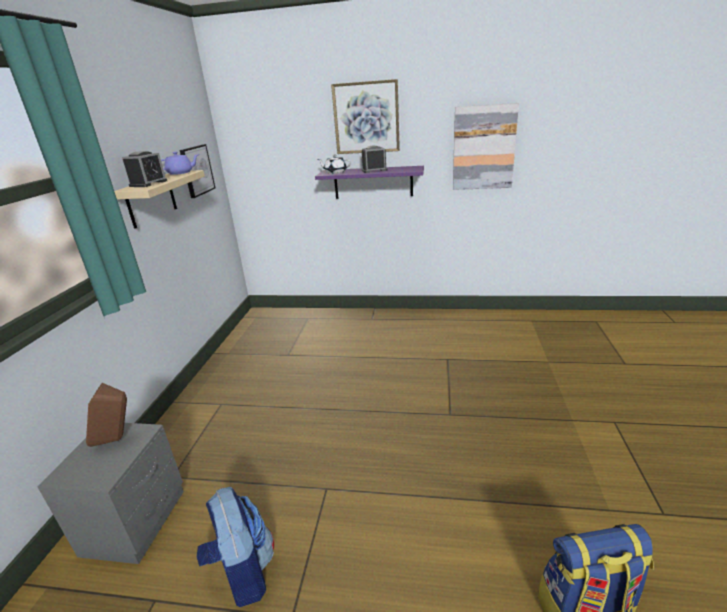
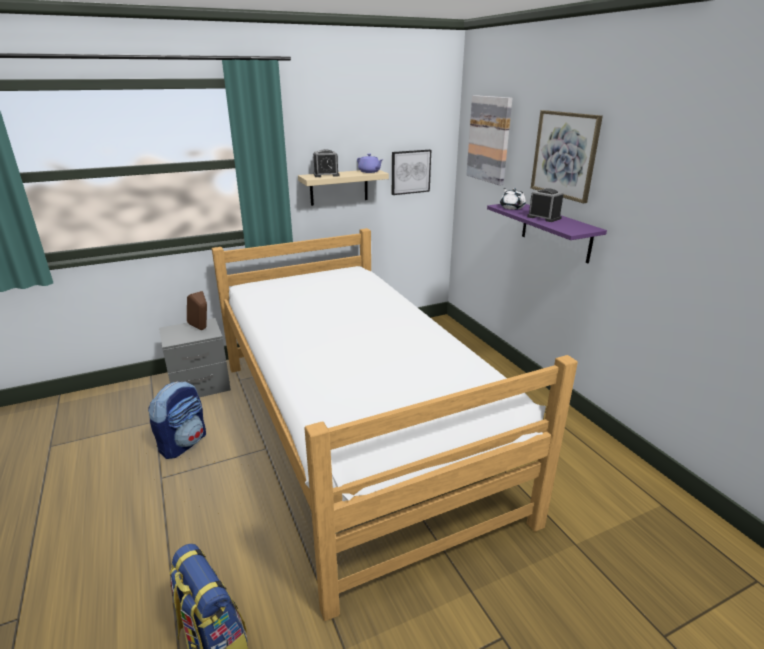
camera: 55 degrees right, 0 degrees up
(357, 415) = (355, 431): none -> bed
(483, 148) = (680, 231): picture -> picture (489, 139)

